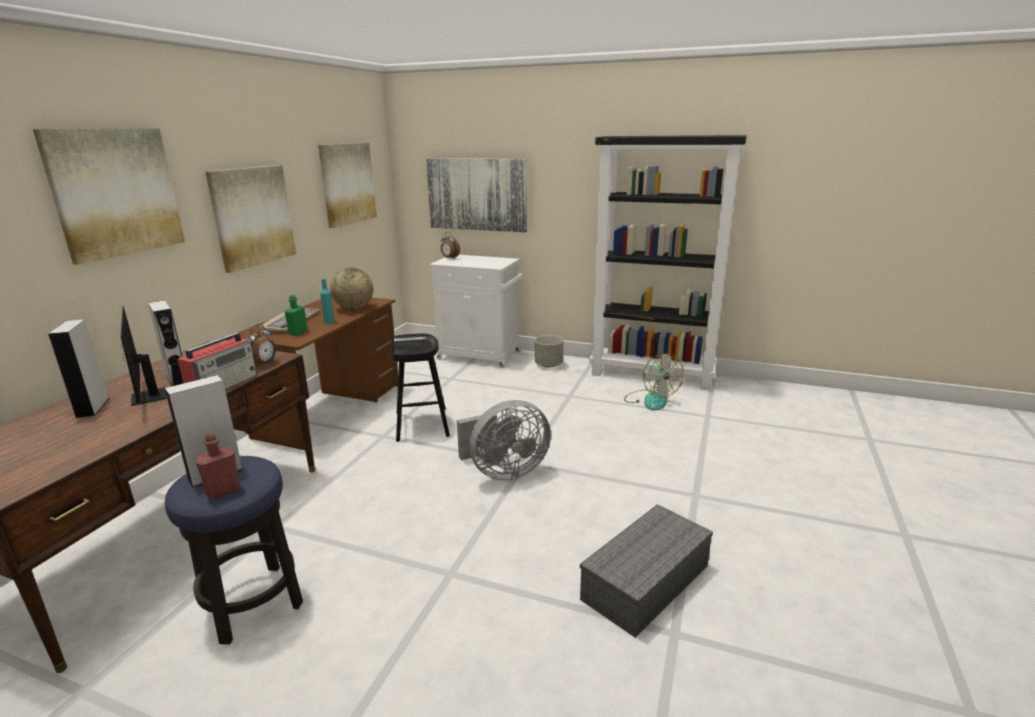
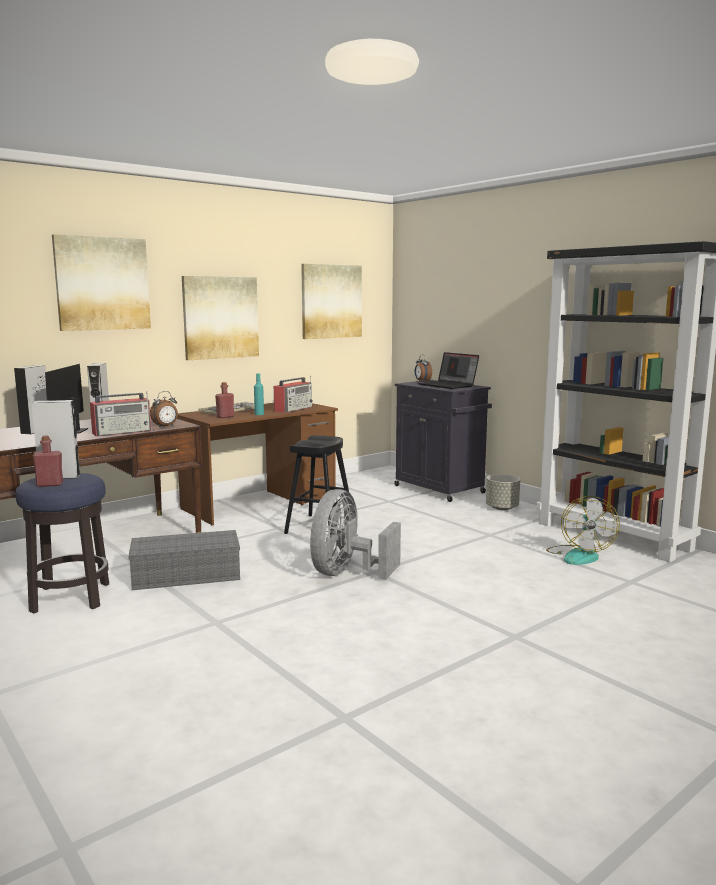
camera: 30 degrees right, 10 degrees down
(298, 332) = (225, 417): green bottle -> red bottle
(354, 308) = (294, 409): globe -> radio
(477, 194) = (458, 318): picture -> none
(480, 356) = (440, 490): white cabinet -> black cabinet
(483, 261) = (448, 385): none -> laptop
(504, 472) = (347, 573): grey fan -> grey fan turned 105 degrees clockwise
(646, 584) = (367, 679): grey storage box -> grey storage box (185, 575)

